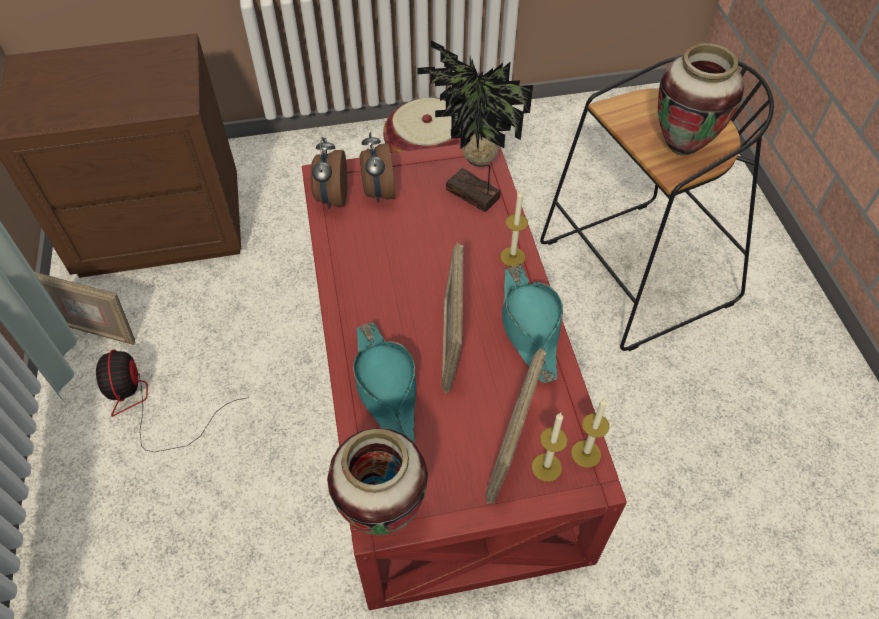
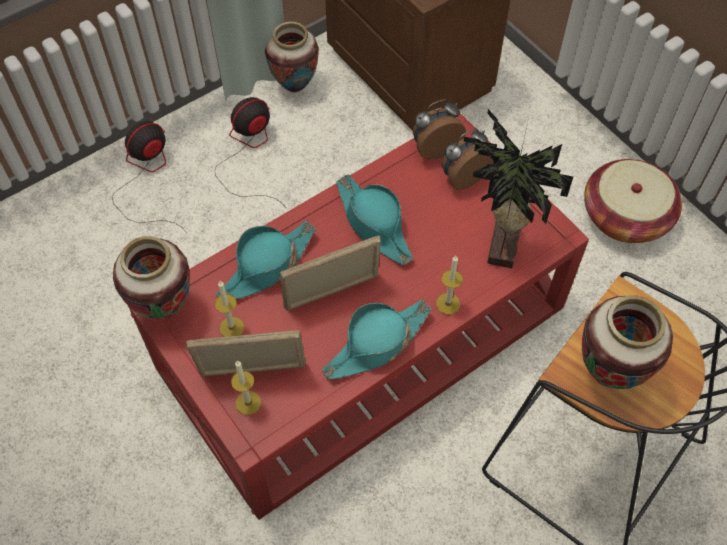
camera: 65 degrees right, 5 degrees up
(96, 330) = (294, 86): picture frame -> vase
(100, 527) = (147, 177): none -> fan
(390, 278) = (374, 224): none -> turquoise hat
(586, 453) = (273, 427): candle -> candle (232, 327)

